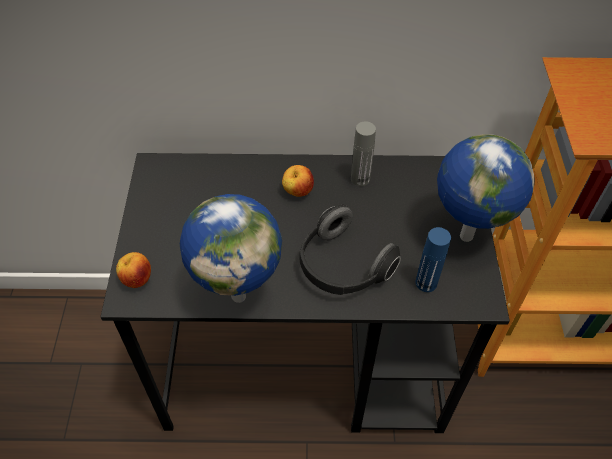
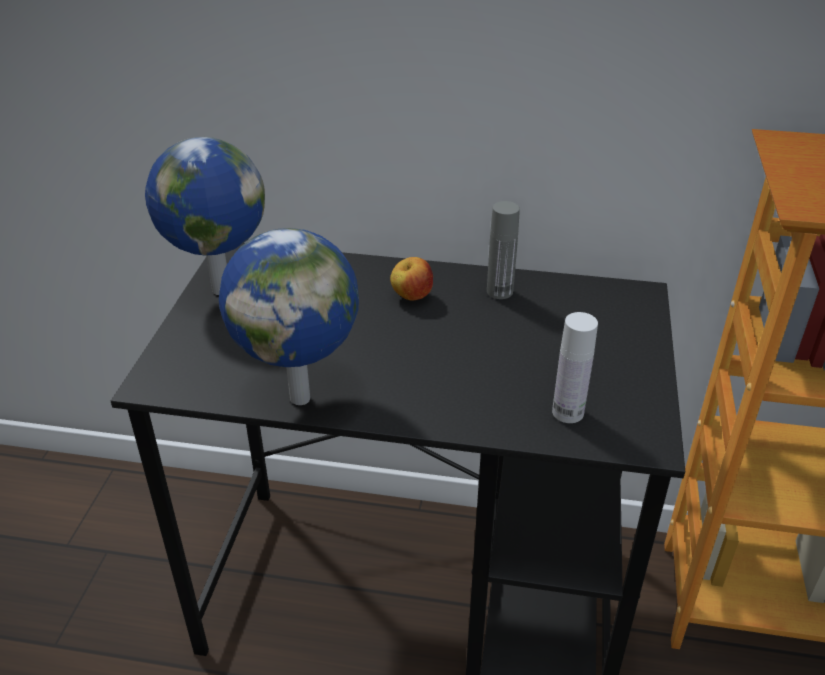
camera: 10 degrees right, 15 degrees down
(137, 279) = (171, 366): apple -> none
(342, 267) = (451, 382): headphones -> none
(426, 283) = (568, 412): blue bottle -> white bottle
(464, 236) = (634, 366): globe -> globe (219, 289)

